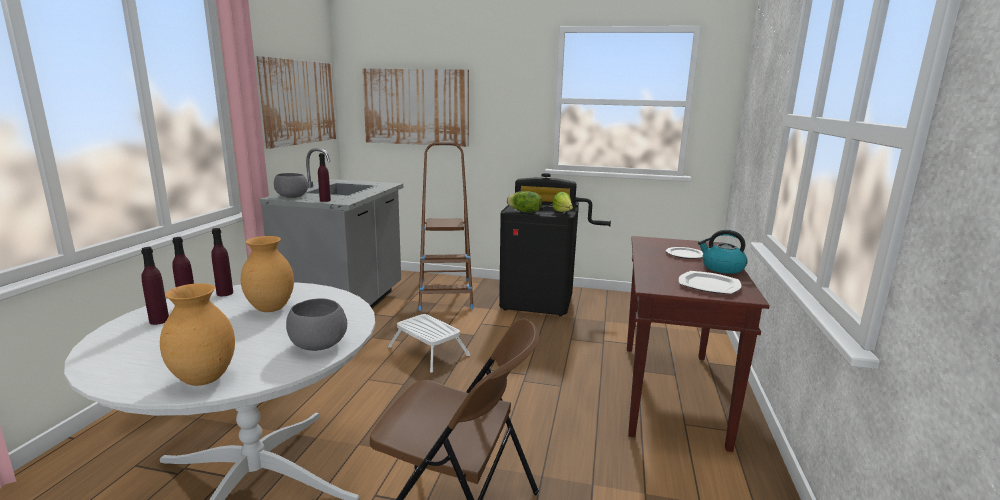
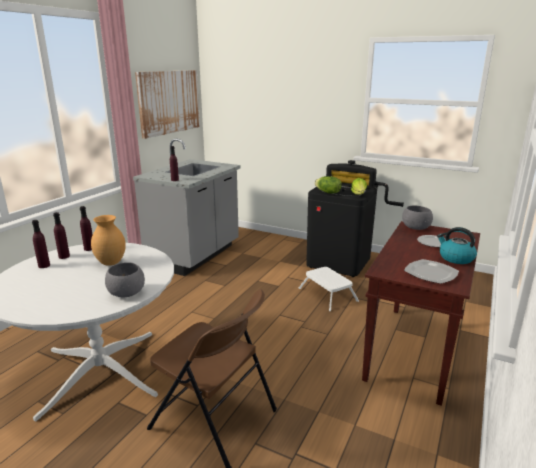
camera: 15 degrees right, 5 degrees up
(203, 380) = (51, 310): brown vase -> none
(292, 197) = (155, 175): grey bowl -> grey bowl (416, 228)
(416, 107) = (257, 103): picture -> none
(428, 351) = (240, 295): white step ladder -> white step ladder (327, 294)
(445, 294) = (270, 250): brown step ladder -> none

